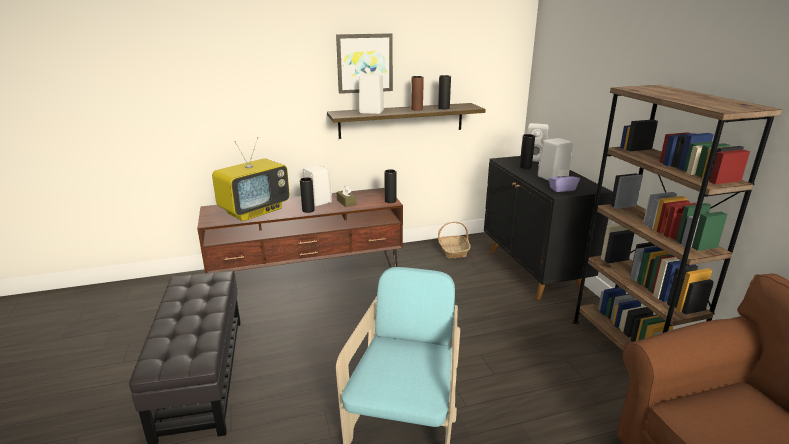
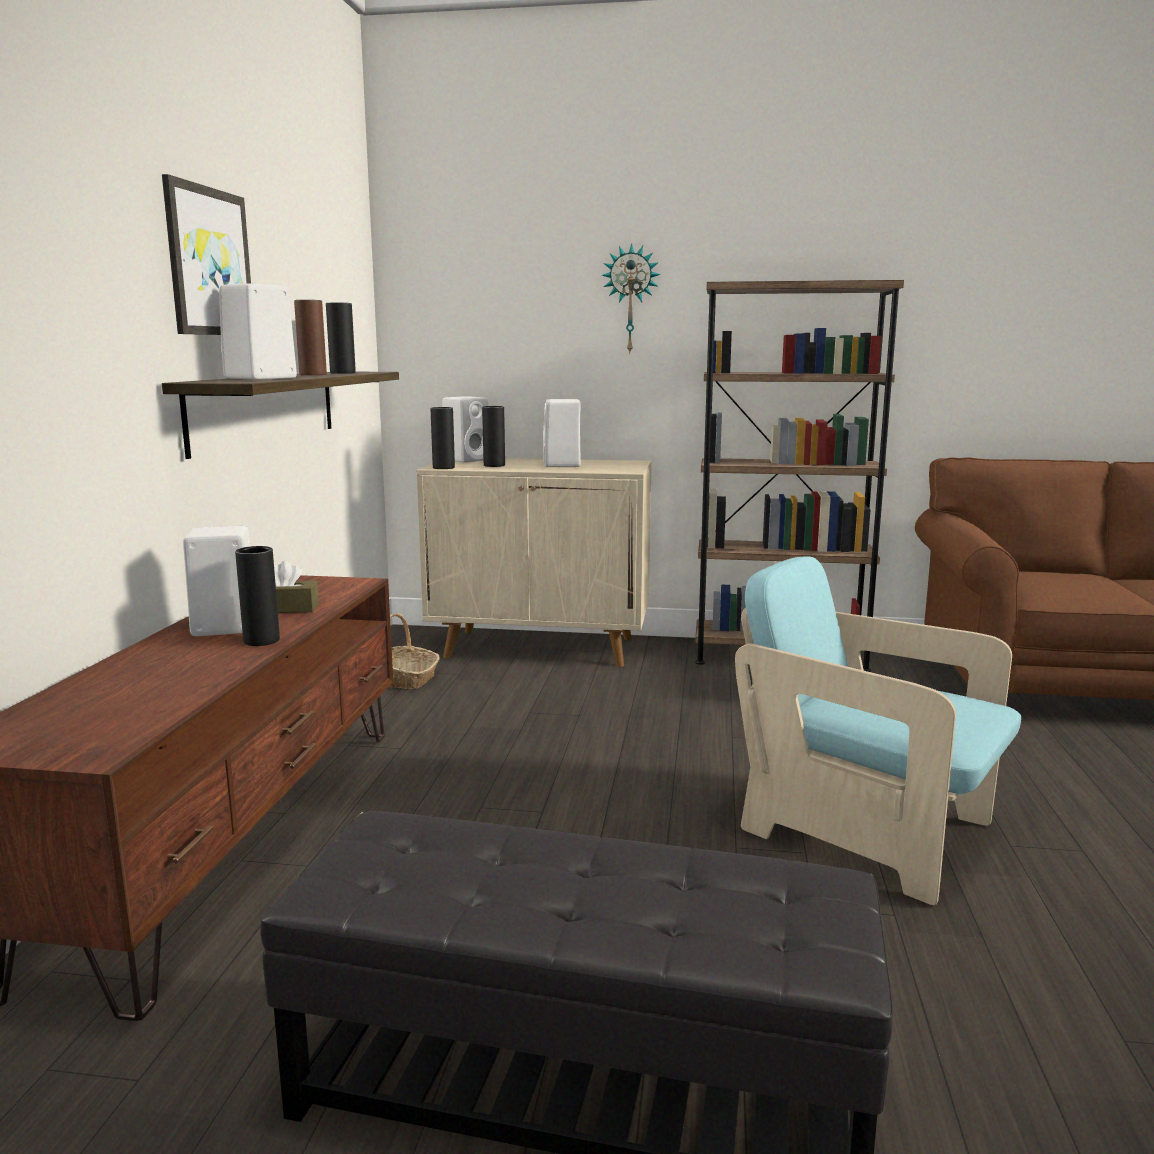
camera: 65 degrees left, 10 degrees down
(255, 211) = (137, 690): television -> none
(390, 201) = (351, 582): black vase -> black vase (443, 468)
(533, 270) = (542, 648): black cabinet -> beige cabinet
(562, 189) = (614, 468): purple tissue box -> none
(625, 84) = (631, 299): none -> wall clock

